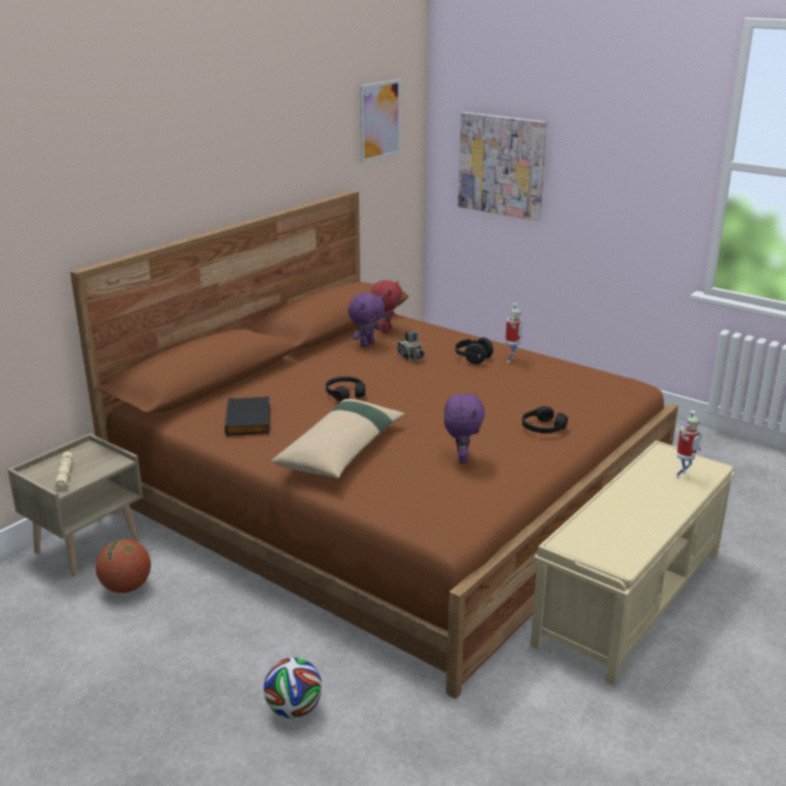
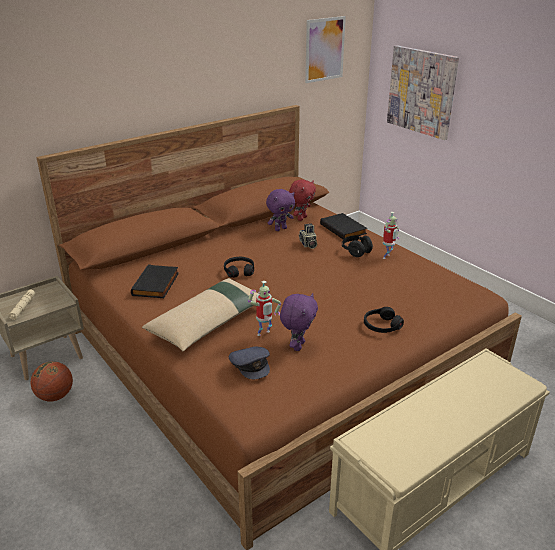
camera: 15 degrees right, 5 degrees up
(294, 709) = (119, 530): football -> none
(421, 482) = (250, 365): none -> grey cap
(444, 336) = (344, 229): none -> black book
(683, 476) = (495, 389): toy robot -> toy robot (264, 334)

